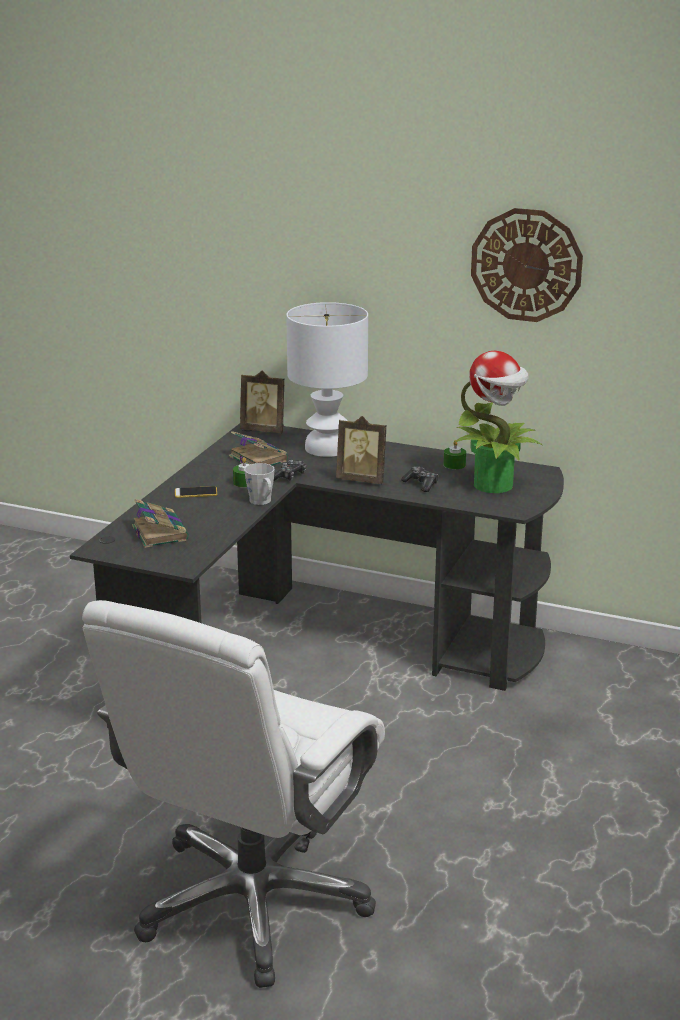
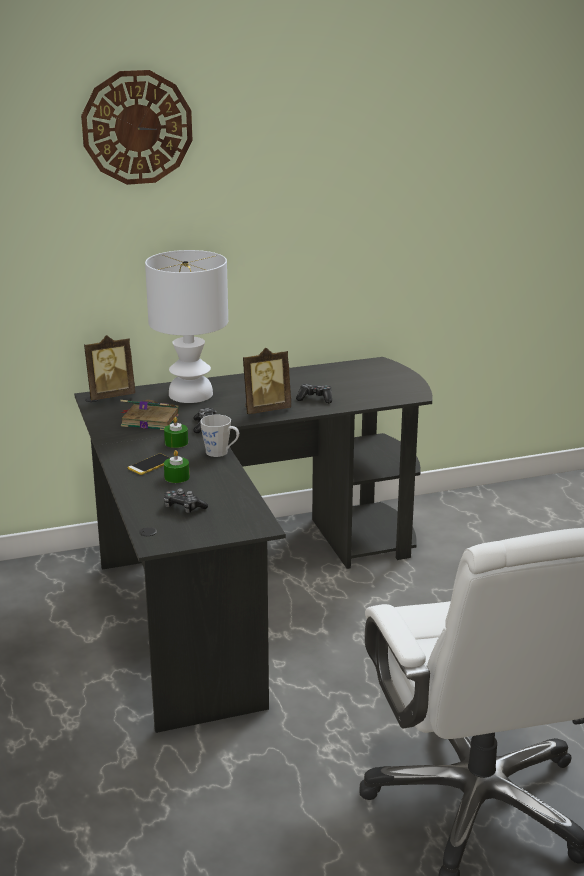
camera: 40 degrees left, 0 degrees up
(159, 532) = (183, 508): book -> game controller
(454, 465) = (311, 377): green candle -> green candle (177, 477)
(494, 485) = (366, 382): potted plant -> none
(526, 265) = (344, 182): wall clock -> wall clock (137, 127)

